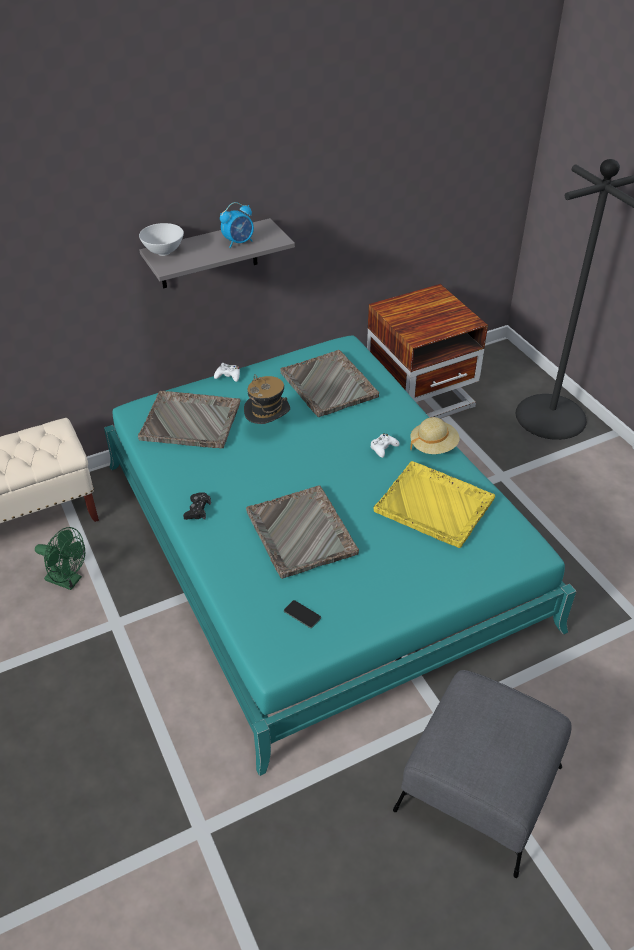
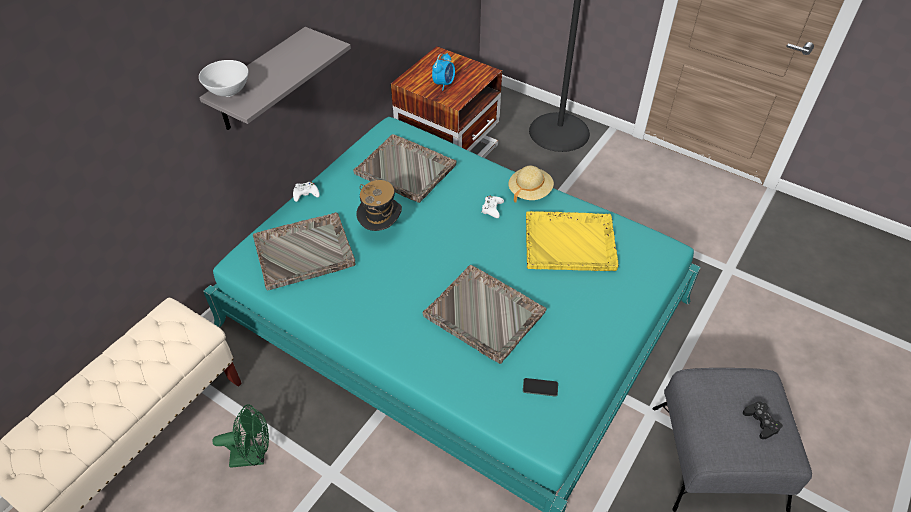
camera: 30 degrees left, 5 degrees up
(197, 510) = (376, 334): black game controller -> black game controller (761, 422)
(239, 242) = (297, 59): alarm clock -> alarm clock (444, 84)

